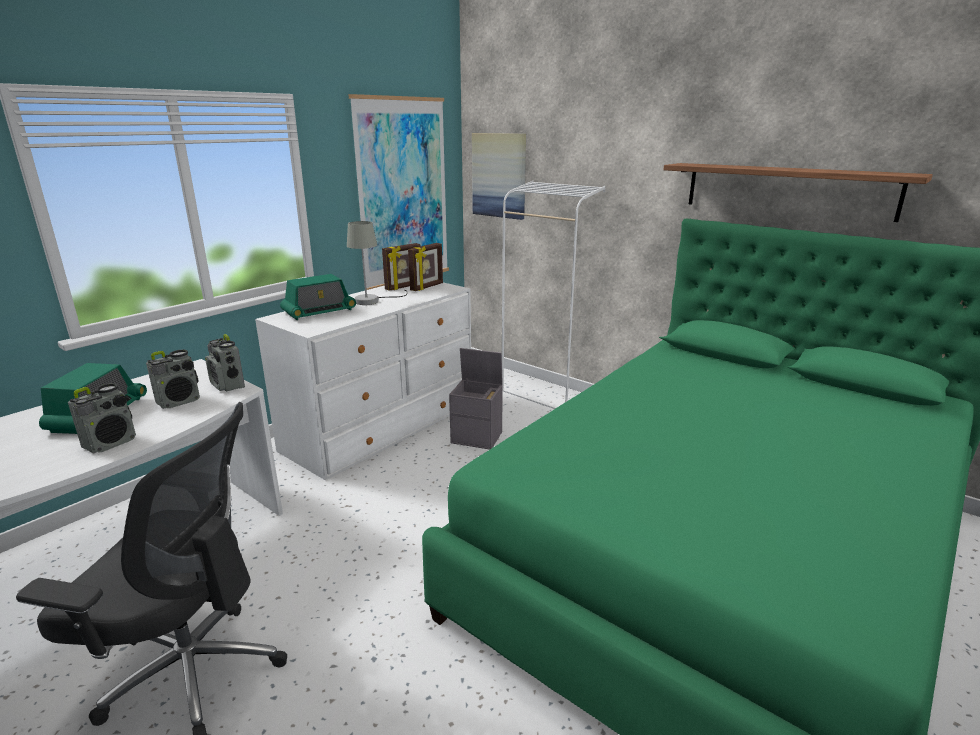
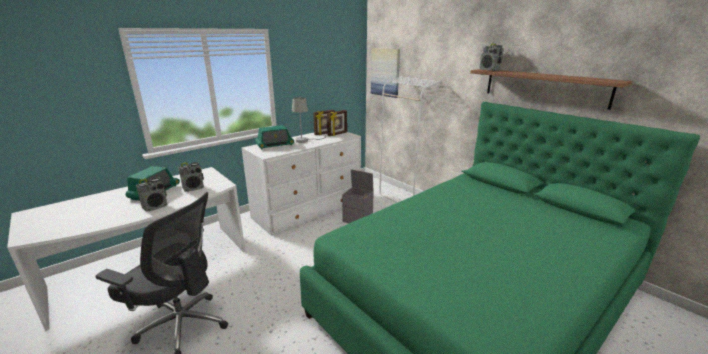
camera: 10 degrees right, 0 degrees up
(227, 385) = (219, 182): radio -> radio (489, 70)
(403, 193) = (330, 81): picture -> none

